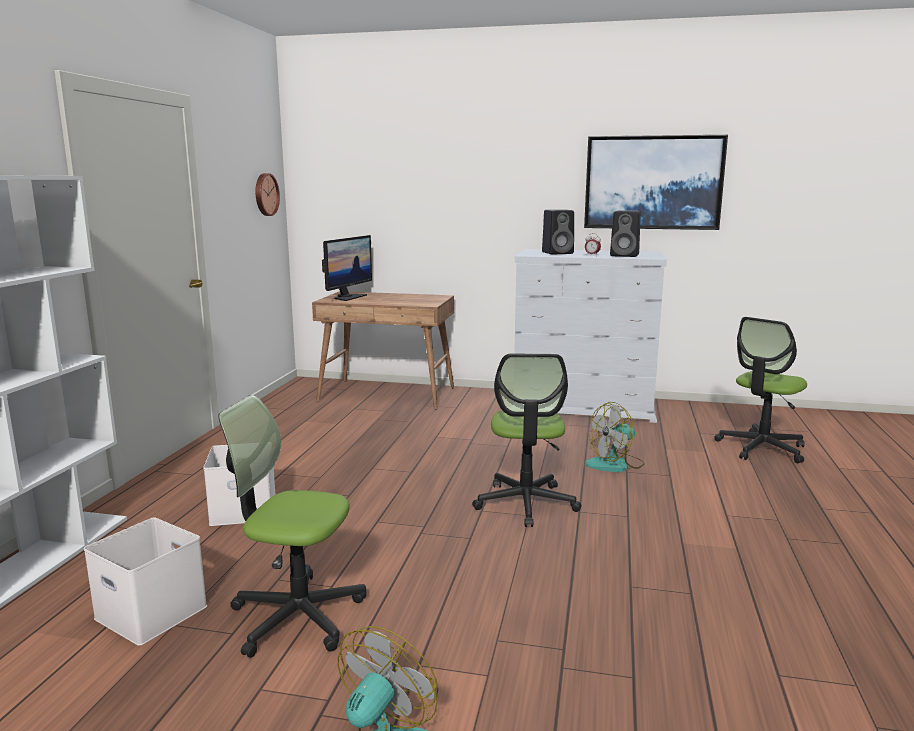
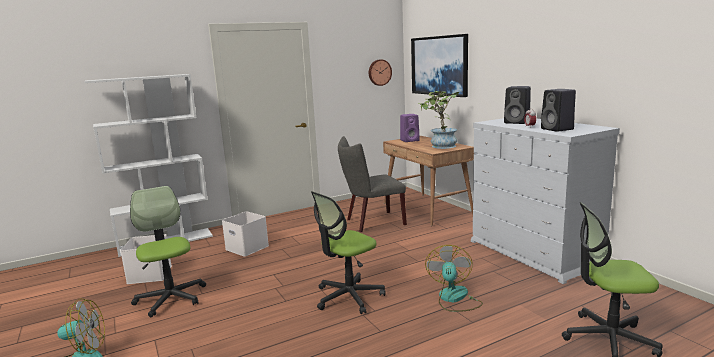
camera: 50 degrees right, 0 degrees up
(348, 297) = (410, 140): monitor -> purple speaker
(355, 425) = (372, 222): none -> grey chair
(414, 299) = (440, 146): none -> potted plant
(615, 464) = (454, 299): fan -> fan turned 75 degrees clockwise
(653, 182) = (616, 61): picture -> picture (439, 65)

